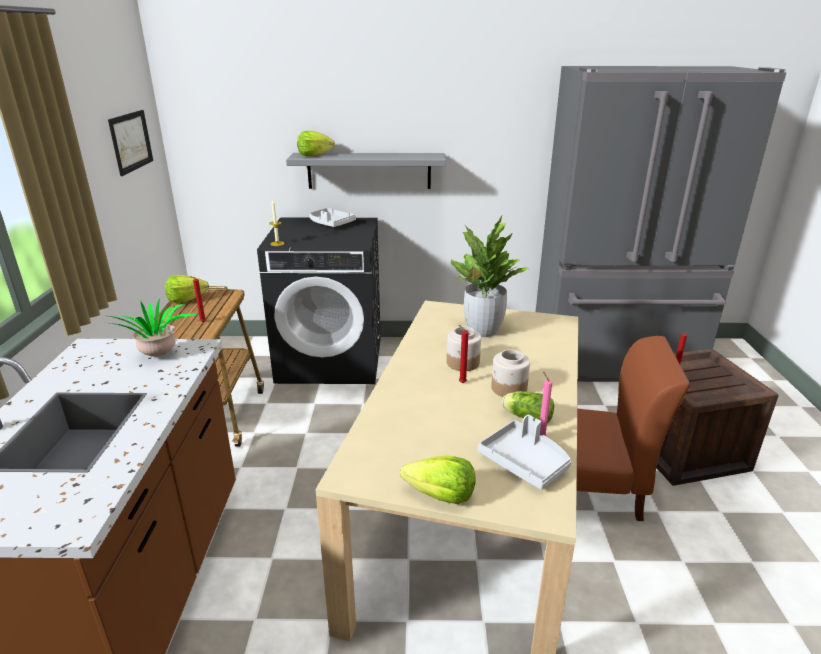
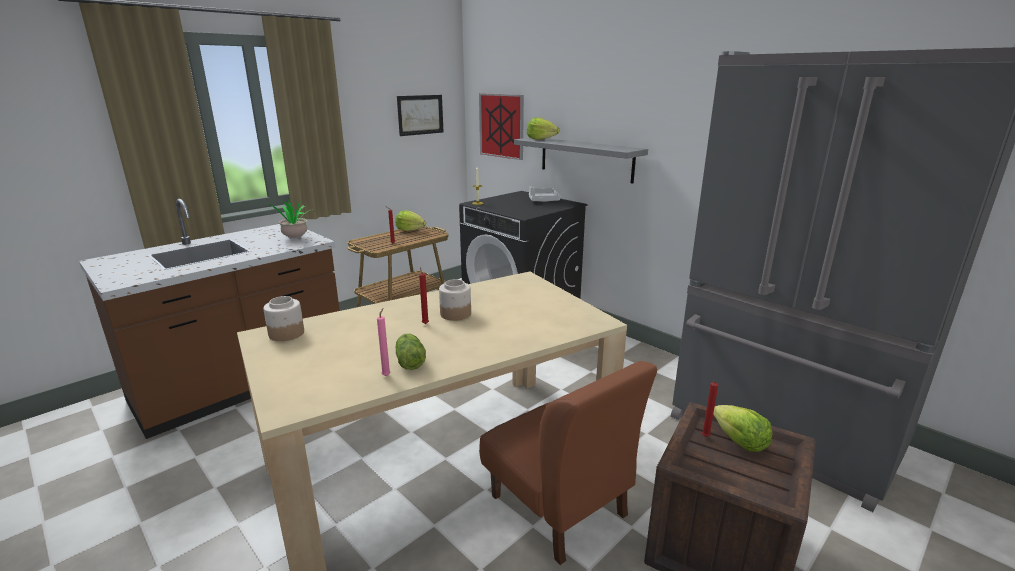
camera: 45 degrees right, 5 degrees down
(235, 143) = (501, 126): none -> picture
(441, 496) = (266, 368): lettuce -> lettuce (739, 441)
(483, 331) = (519, 303): potted plant -> none
(508, 389) = (443, 341): jar -> jar (286, 333)
(525, 462) = (342, 381): grey tray -> none

